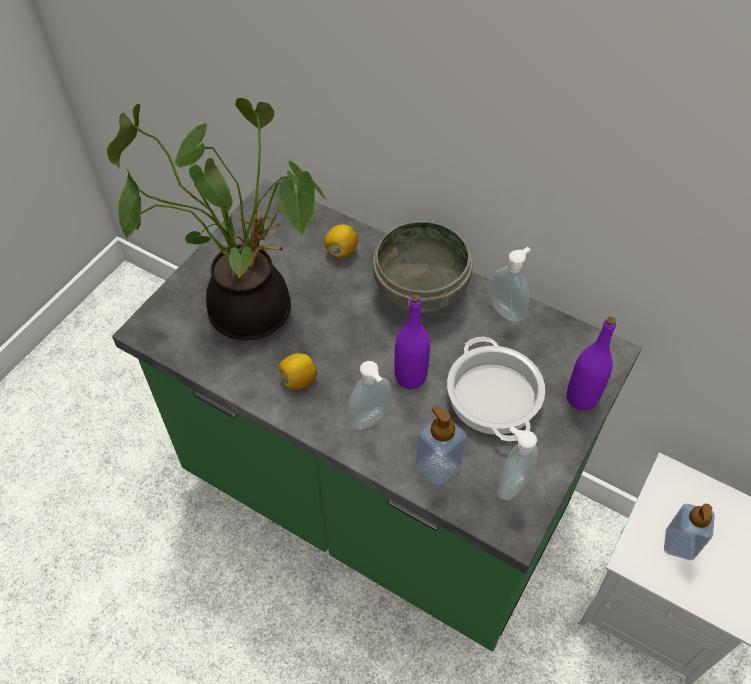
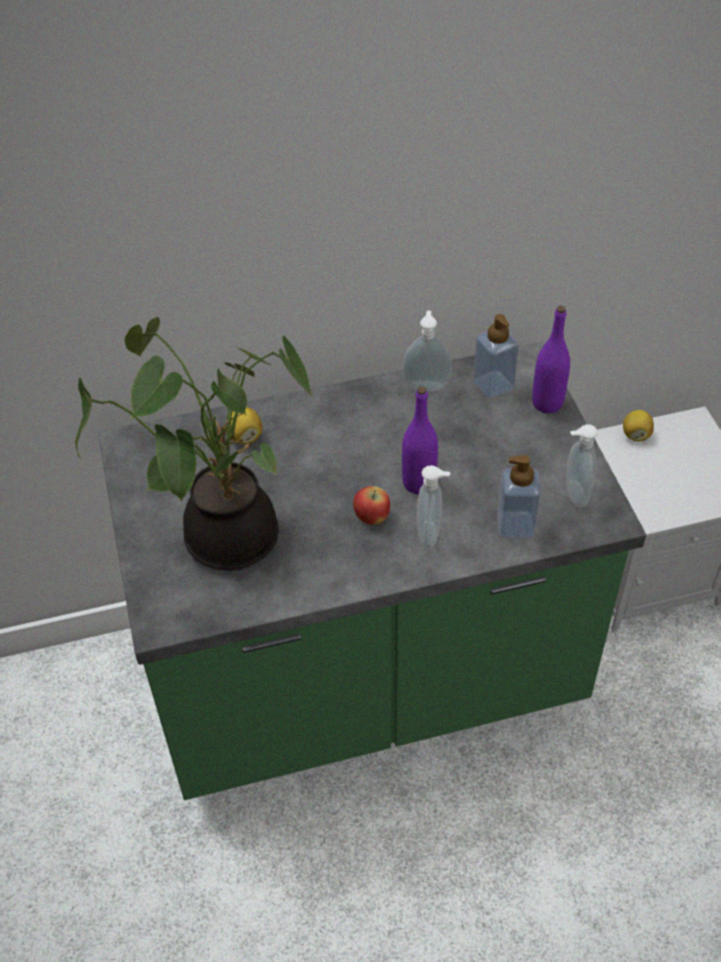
camera: 45 degrees left, 5 degrees down
(298, 380) = (340, 553): lemon -> lemon (635, 435)
(348, 374) = (372, 518): none -> apple
(422, 291) = (348, 418): grey bowl -> none
(492, 396) = (490, 449): cooking pot -> none
(679, 544) = (659, 481): soap dispenser -> soap dispenser (493, 385)

